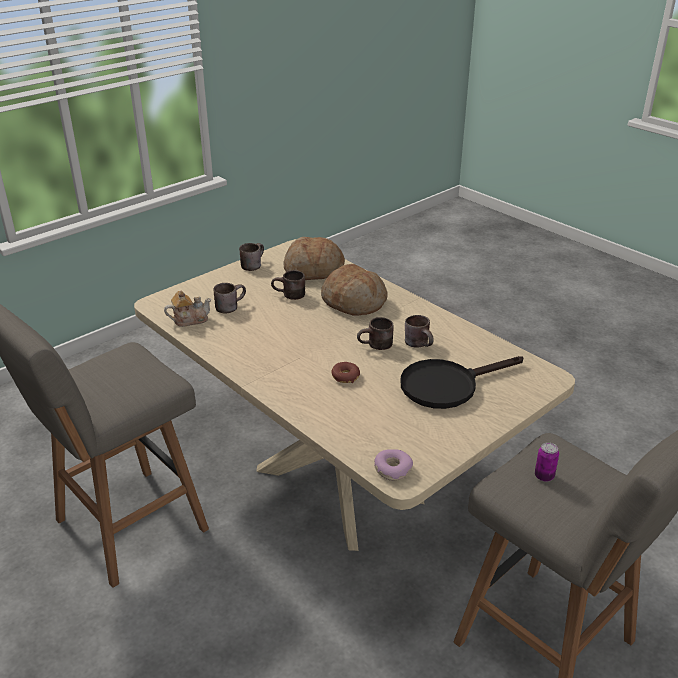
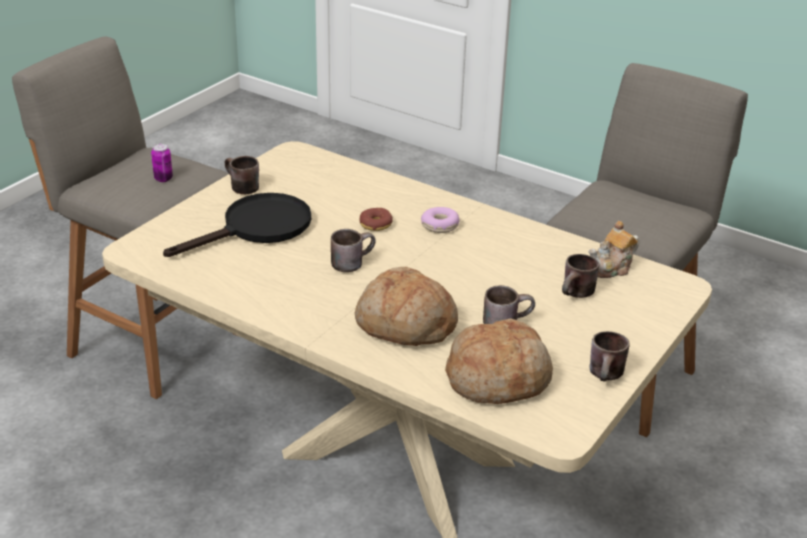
camera: 165 degrees right, 0 degrees up
(392, 469) = (303, 156): donut -> donut (440, 226)
(420, 344) = (294, 272): brown mug -> brown mug (239, 187)

